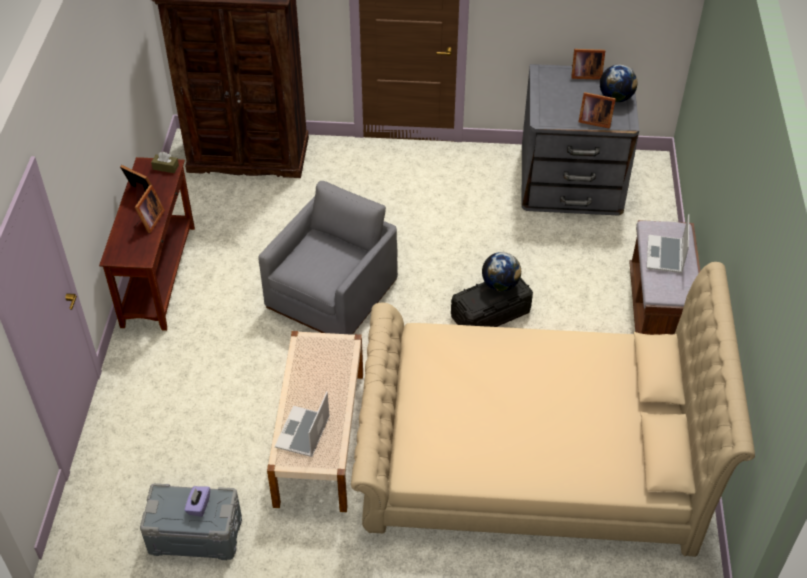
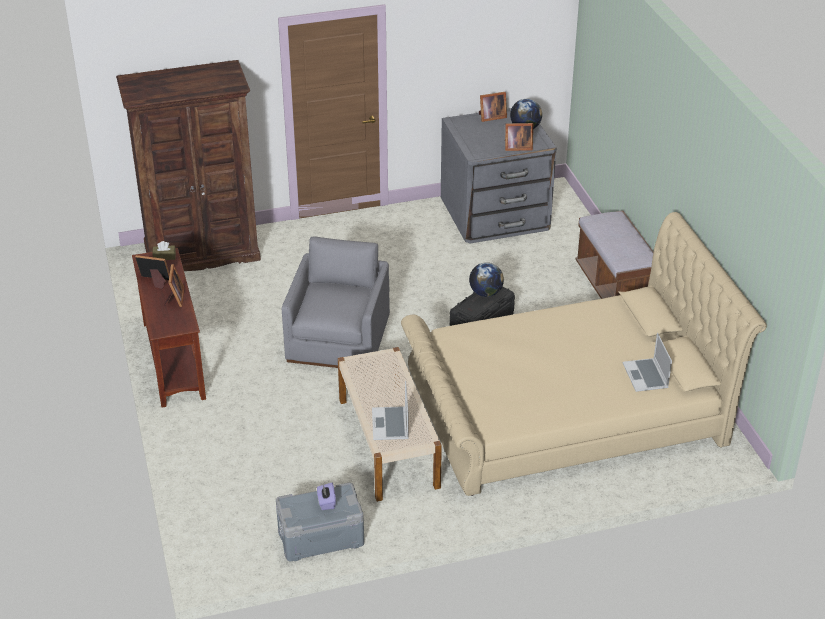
camera: 20 degrees left, 10 degrees down
(665, 256) = (615, 235): laptop -> laptop (646, 376)

